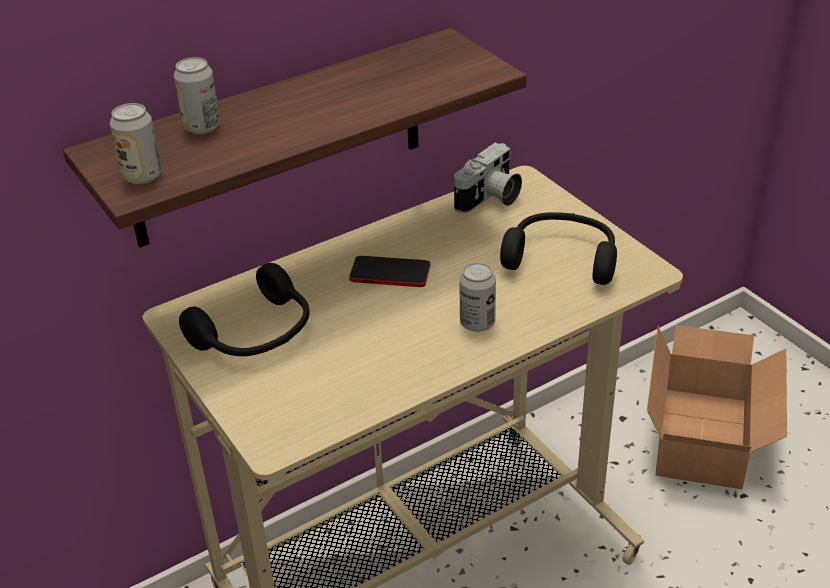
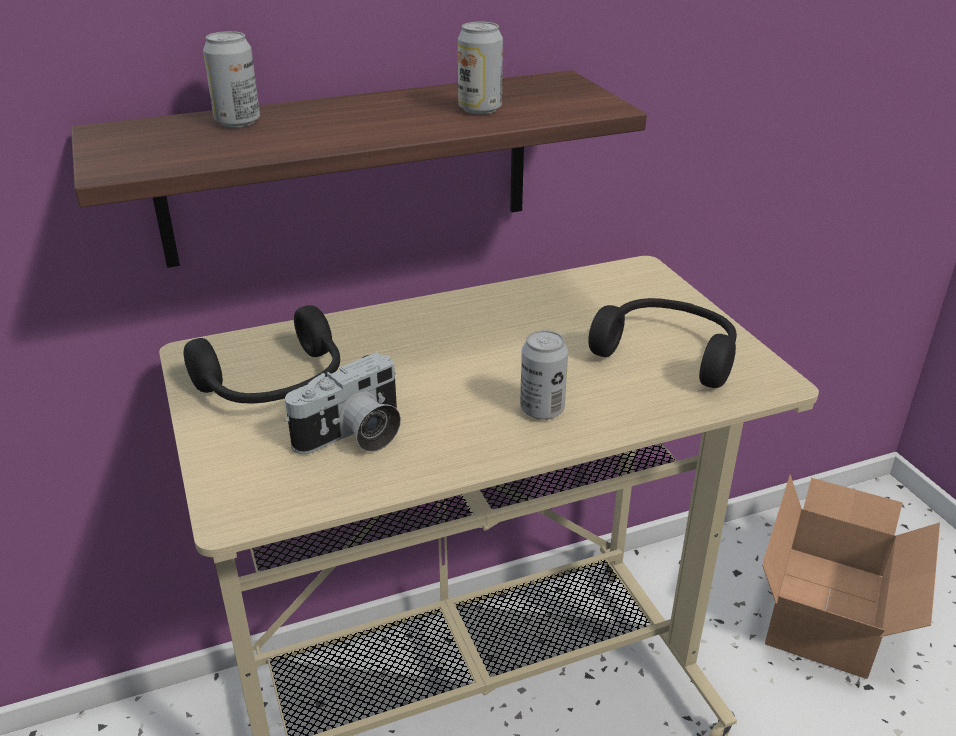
camera: 10 degrees right, 5 degrees down
(142, 176) = (136, 155): can -> can (480, 109)
(390, 273) = (456, 342): phone -> none
(490, 199) = (598, 283): camera -> camera (354, 436)

